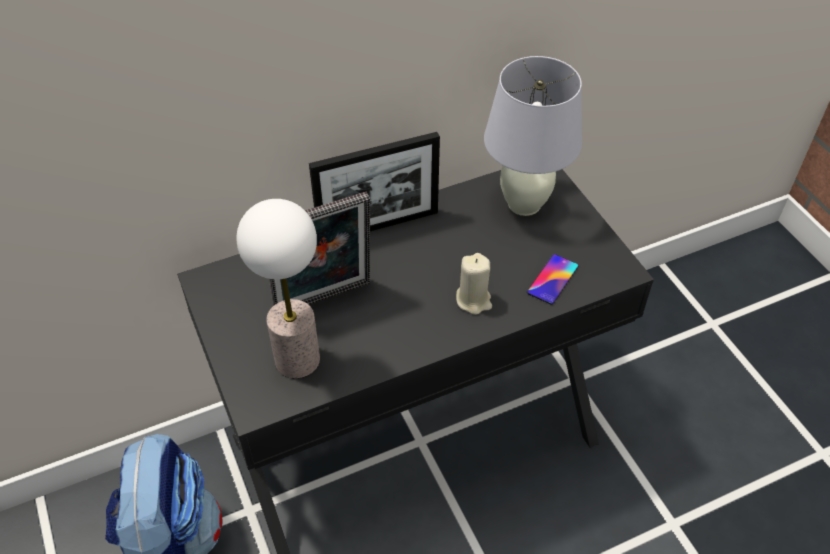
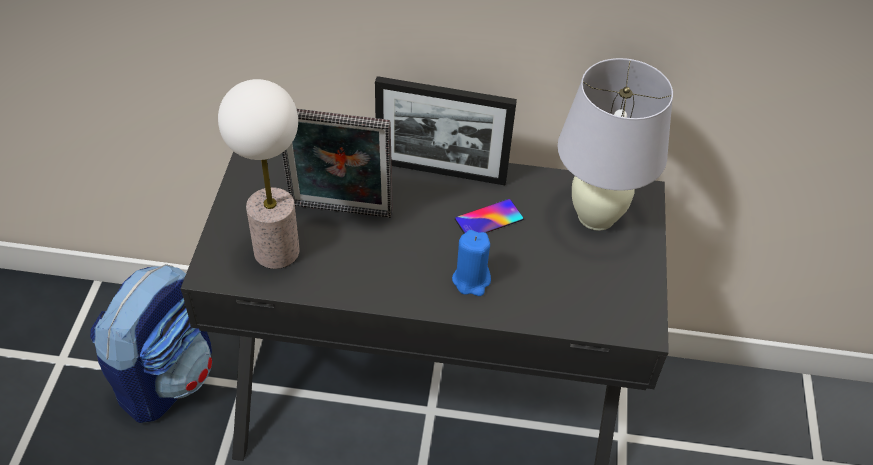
camera: 30 degrees right, 0 degrees up
(473, 300) = (471, 280): beige candle -> blue candle
(552, 279) = (563, 300): phone -> phone (489, 219)

